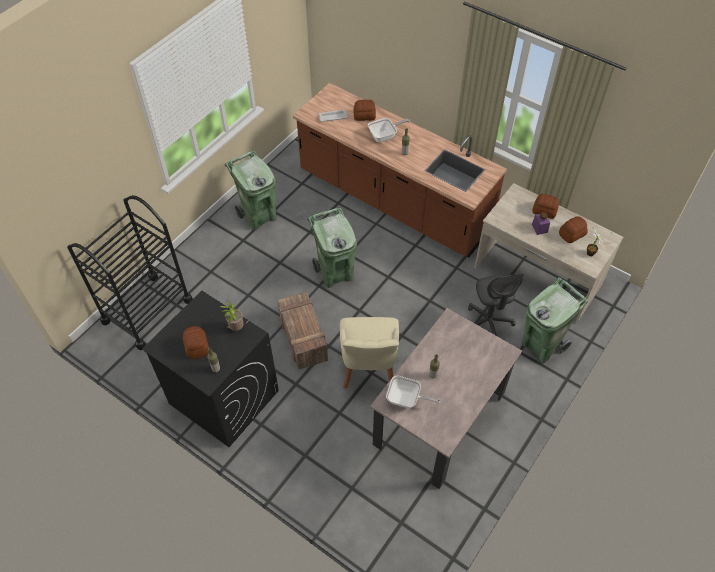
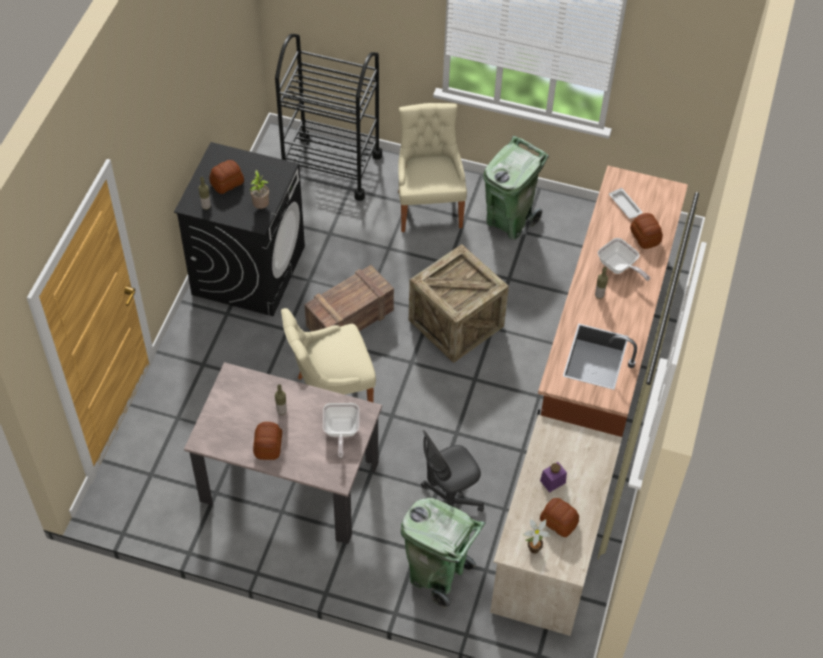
camera: 70 degrees right, 0 degrees up
(221, 259) = (428, 206): none -> beige chair
(335, 273) = (456, 323): green trash can -> crate
(406, 399) = (242, 393): frying pan -> frying pan (340, 432)
(544, 211) = (586, 483): bread -> bread (267, 446)

